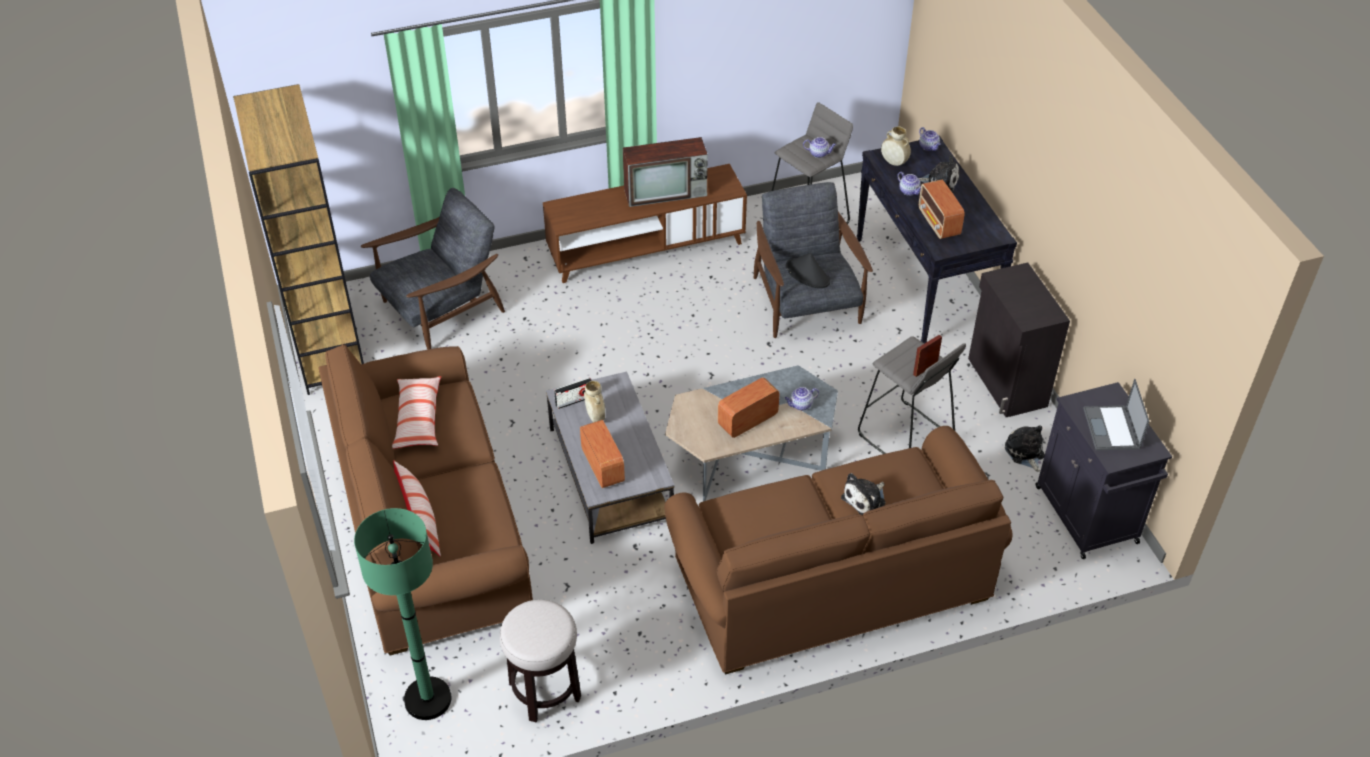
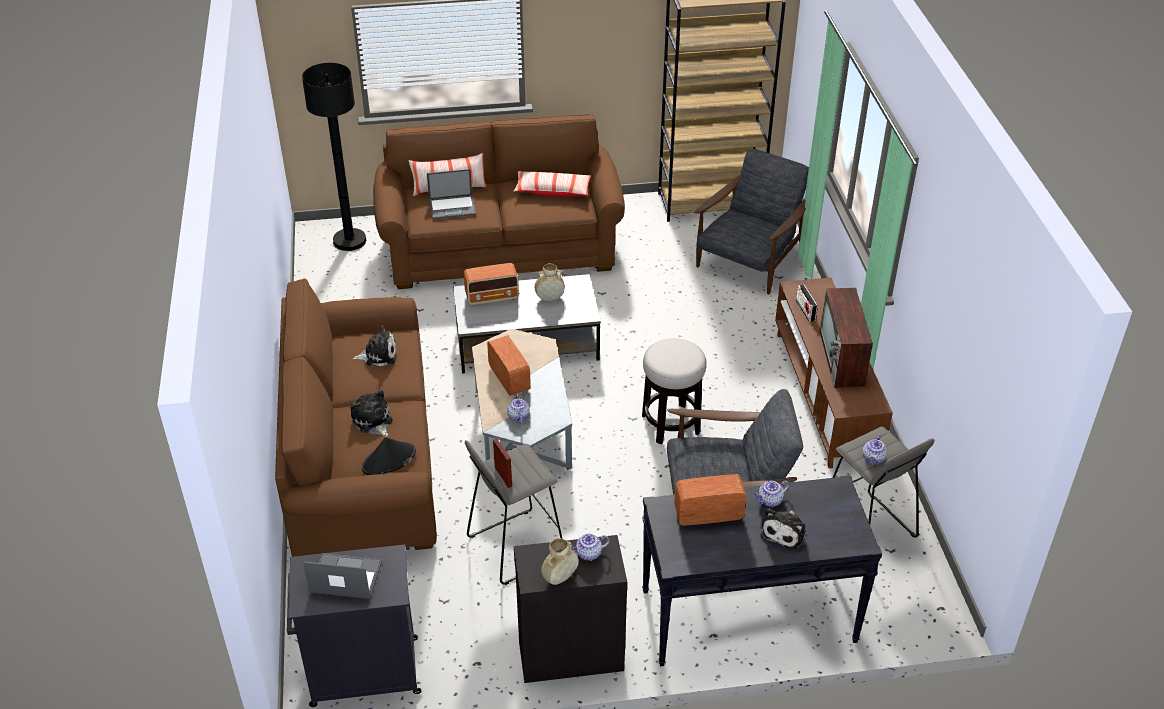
camera: 100 degrees right, 5 degrees down
(428, 699) = (349, 240): green floor lamp -> black floor lamp
(440, 309) = (749, 261): grey armchair -> grey armchair turned 120 degrees counterclockwise
(463, 508) = (453, 207): none -> laptop
(545, 690) = (331, 292): stool -> stool (670, 424)
(574, 400) = (572, 288): radio -> radio (805, 310)
(808, 274) = (710, 457): black hat -> black hat (389, 460)
(893, 162) = (827, 498): beige vase -> beige vase (560, 578)
(929, 147) = (856, 537): teapot -> teapot (588, 554)
(1025, 453) = (463, 642): plush toy -> plush toy (378, 355)

